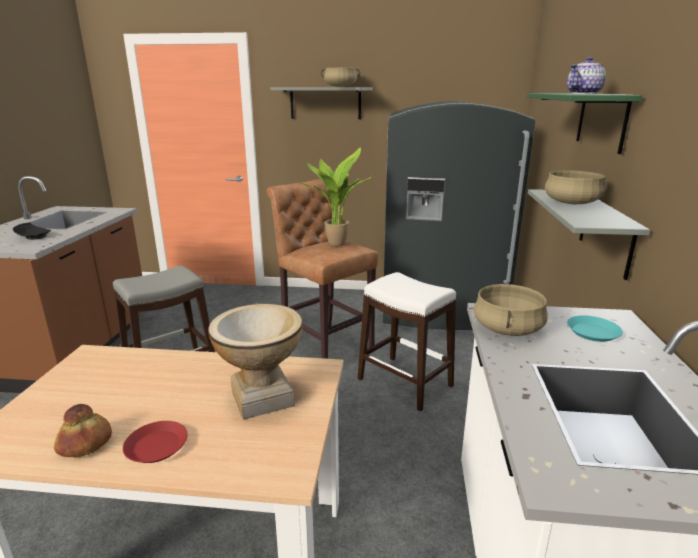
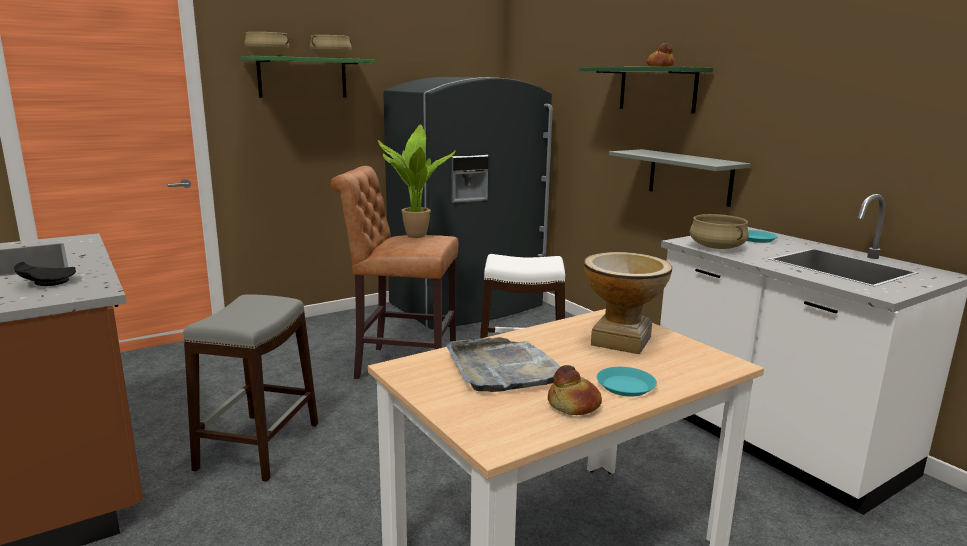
camera: 40 degrees left, 5 degrees down
(131, 385) = (505, 369): none -> grey tray
(156, 446) = (625, 386): red plate -> turquoise plate
(325, 103) = (302, 78): grey shelf -> green shelf
(572, 203) = (666, 155): beige cooking pot -> beige cooking pot (268, 56)
(584, 93) = (660, 66): teapot -> bread

